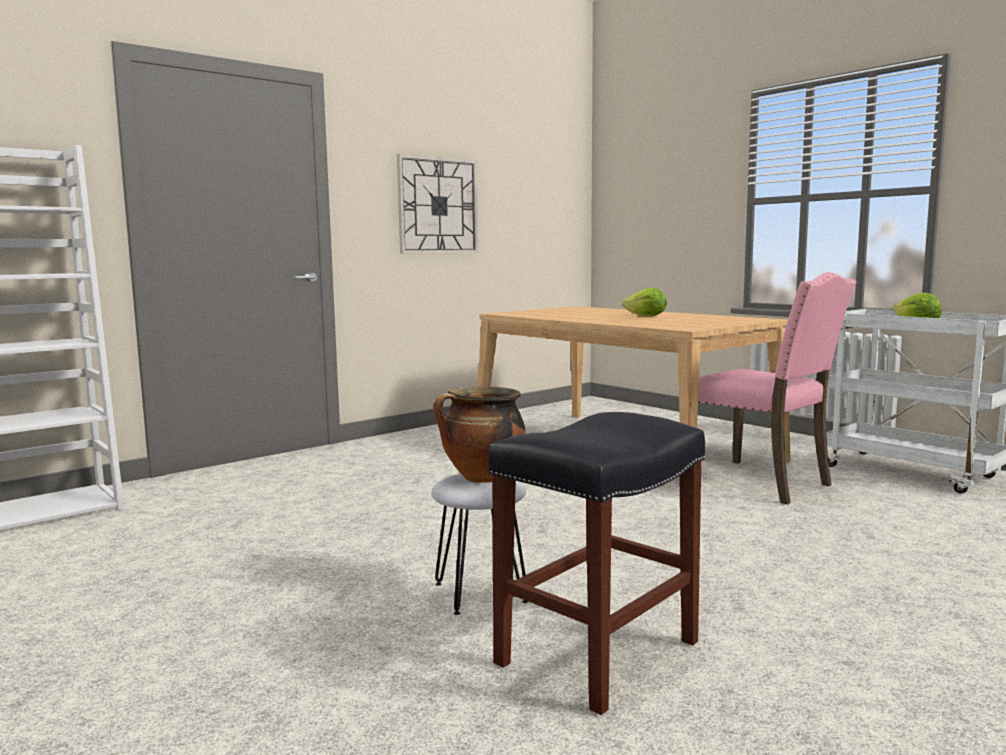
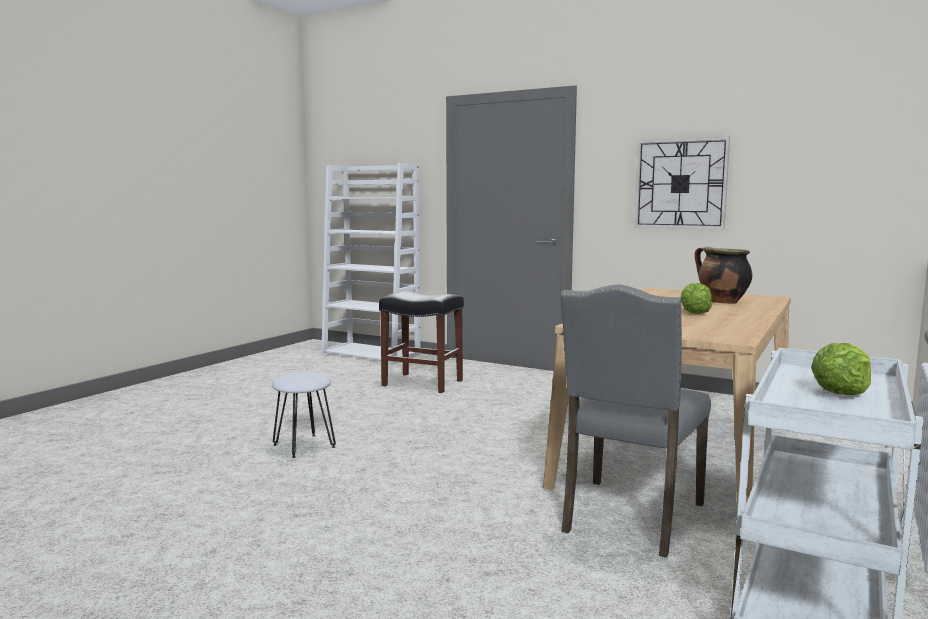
camera: 70 degrees right, 0 degrees up
(482, 478) = (305, 376): cooking pot -> cooking pot (721, 302)
(597, 654) = (226, 480): black stool -> black stool (421, 383)
(760, 482) = (629, 518): pink chair -> grey chair

